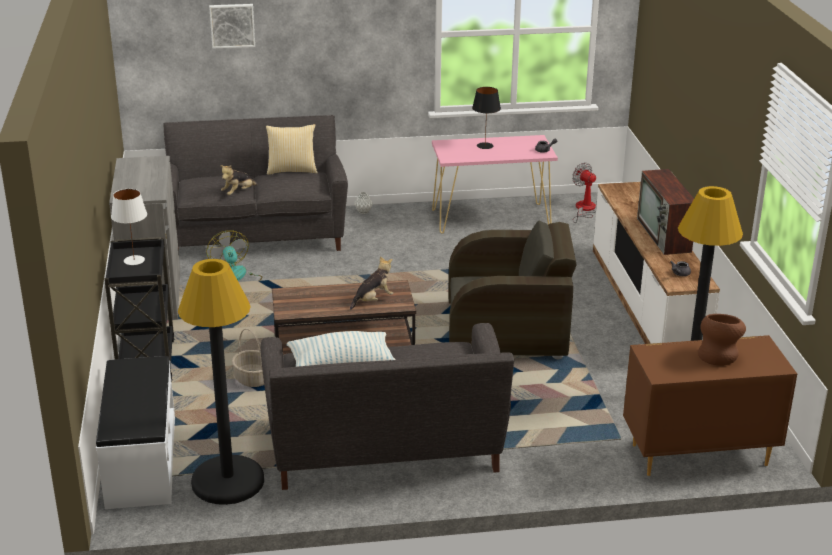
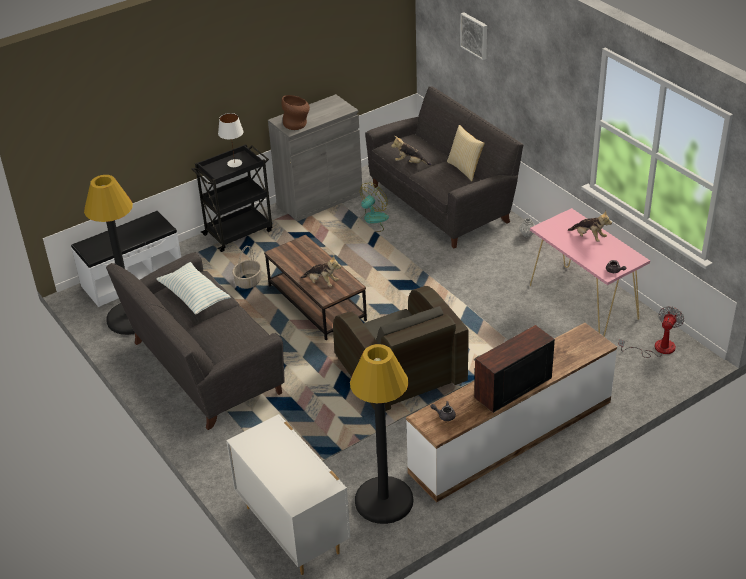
camera: 65 degrees right, 10 degrees up
(485, 146) = (589, 237): black table lamp -> plush toy
(697, 454) = (293, 528): brown dresser -> white dresser
(718, 355) = (292, 465): brown vase -> brown vase (297, 124)

